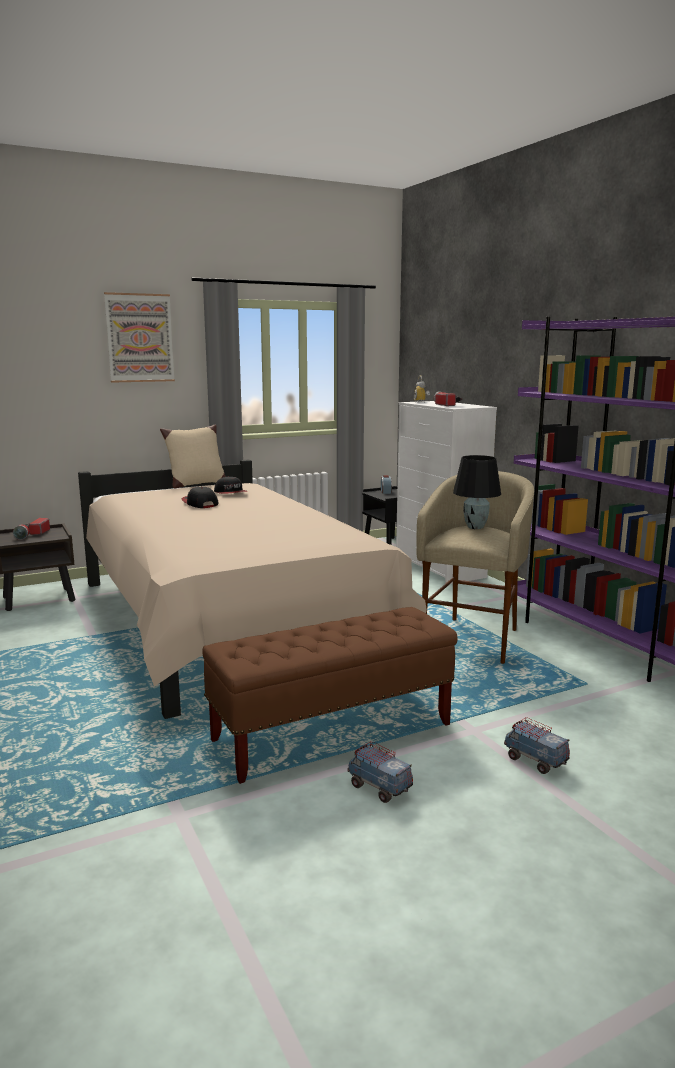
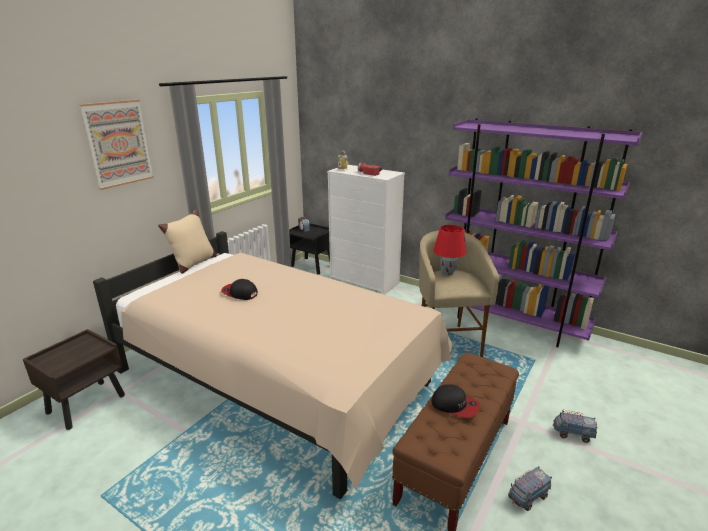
camera: 30 degrees left, 10 degrees up
(32, 534) = (69, 352): flashlight -> none
(231, 493) = (244, 272): cap -> cap (455, 405)
(379, 788) = (527, 497): toy truck -> toy truck turned 45 degrees counterclockwise
(474, 527) = (447, 273): black table lamp -> red table lamp

